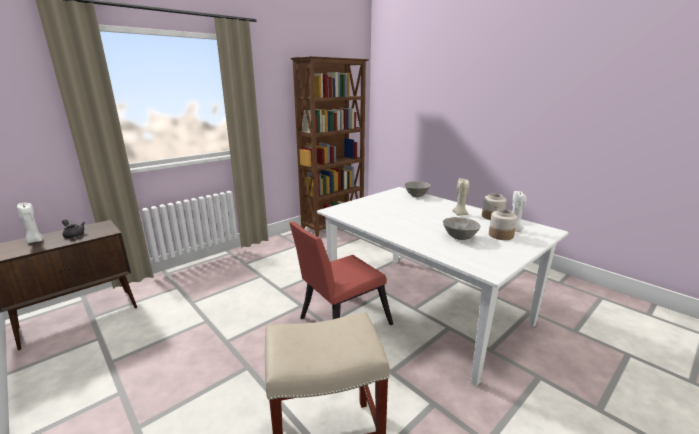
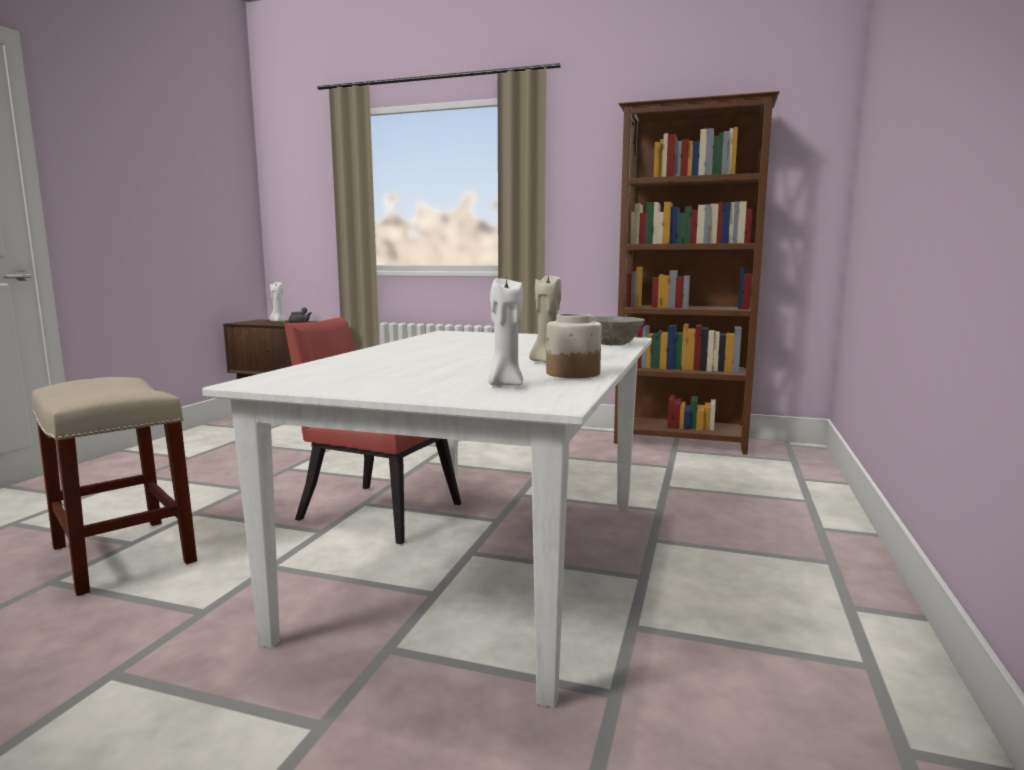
camera: 60 degrees right, 10 degrees down
(459, 237) = (405, 367): grey bowl -> none
(500, 235) = (453, 380): jar -> none

